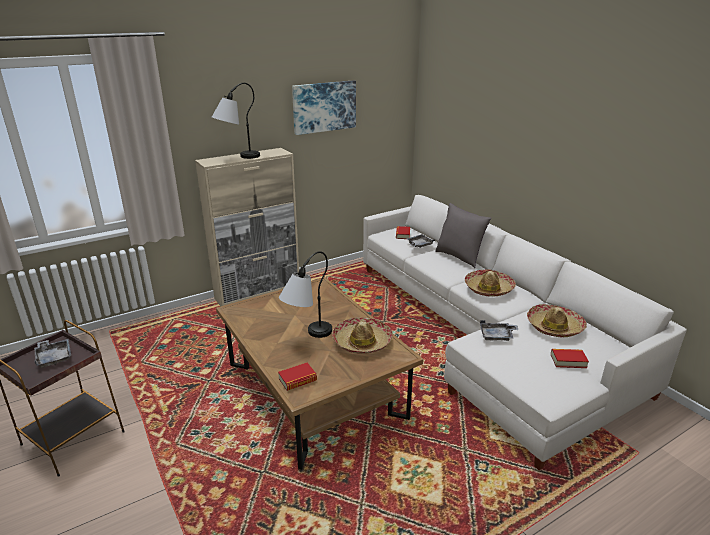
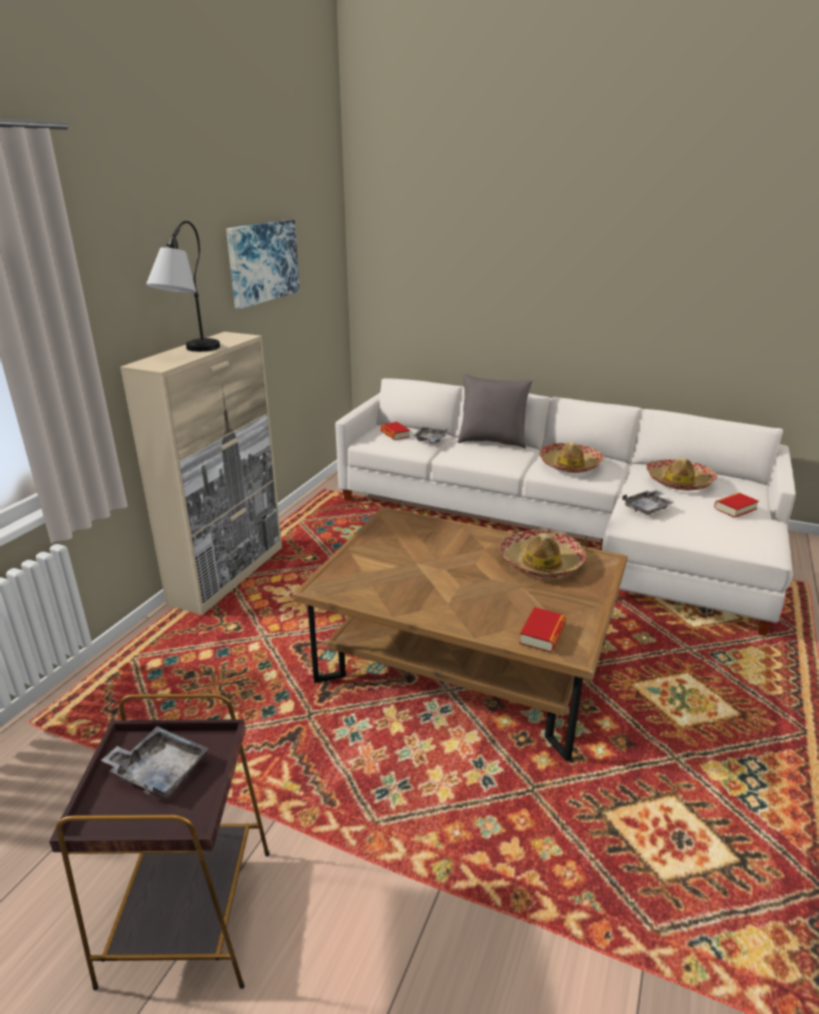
camera: 35 degrees left, 0 degrees up
(307, 337) = (473, 582): table lamp -> none

